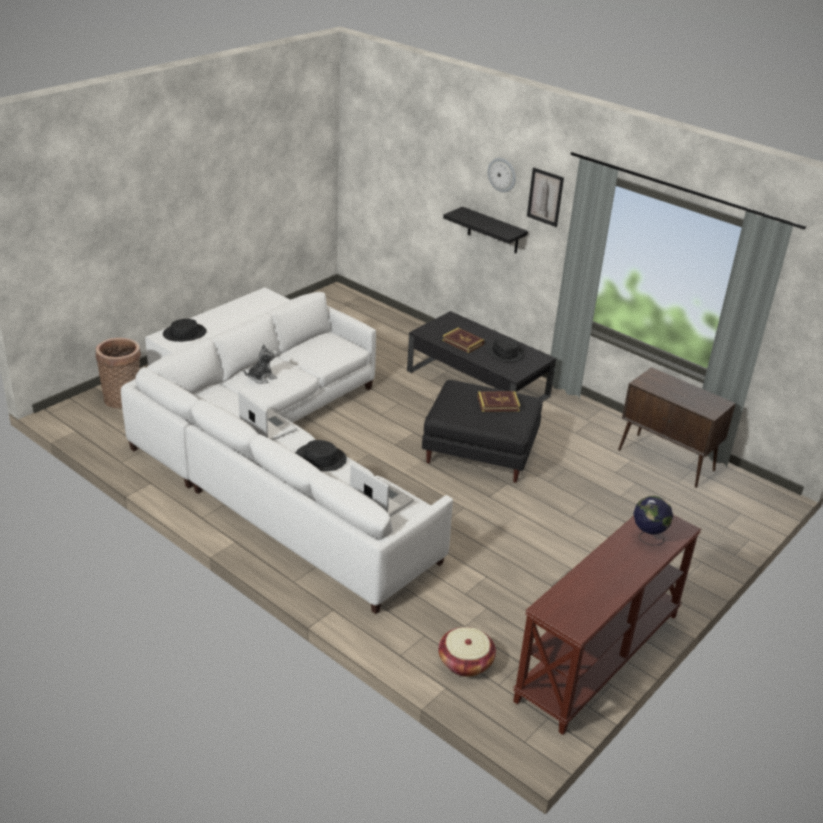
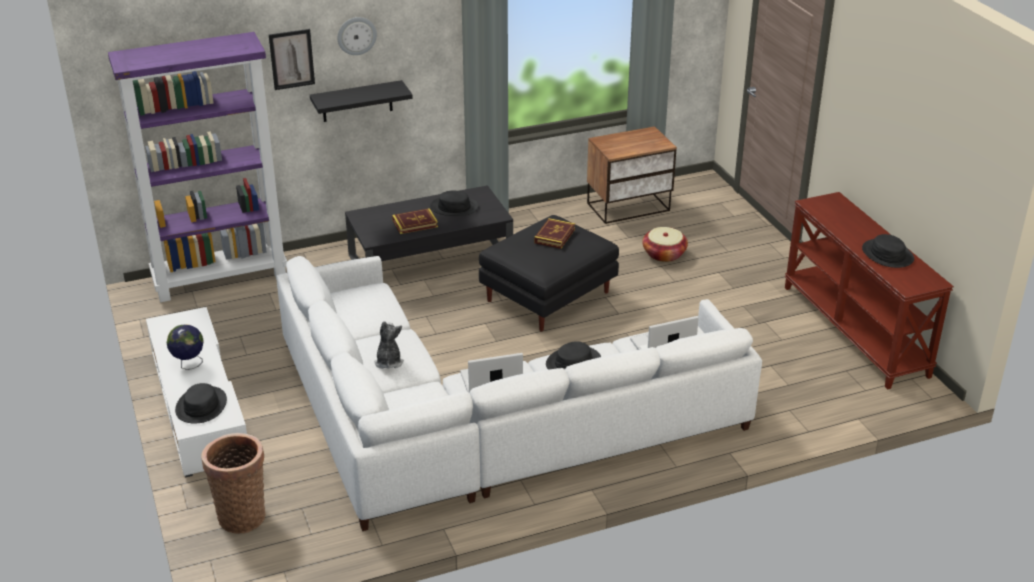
camera: 60 degrees left, 0 degrees up
(371, 310) = (221, 278): none -> purple bookcase
(465, 662) = (832, 398): basket -> basket (664, 254)
(545, 197) = (415, 35): picture -> picture (292, 59)
(601, 583) = (887, 254): none -> black hat
(647, 537) = (840, 216): globe -> globe (188, 364)
(667, 461) = (629, 207): brown cabinet -> nightstand

